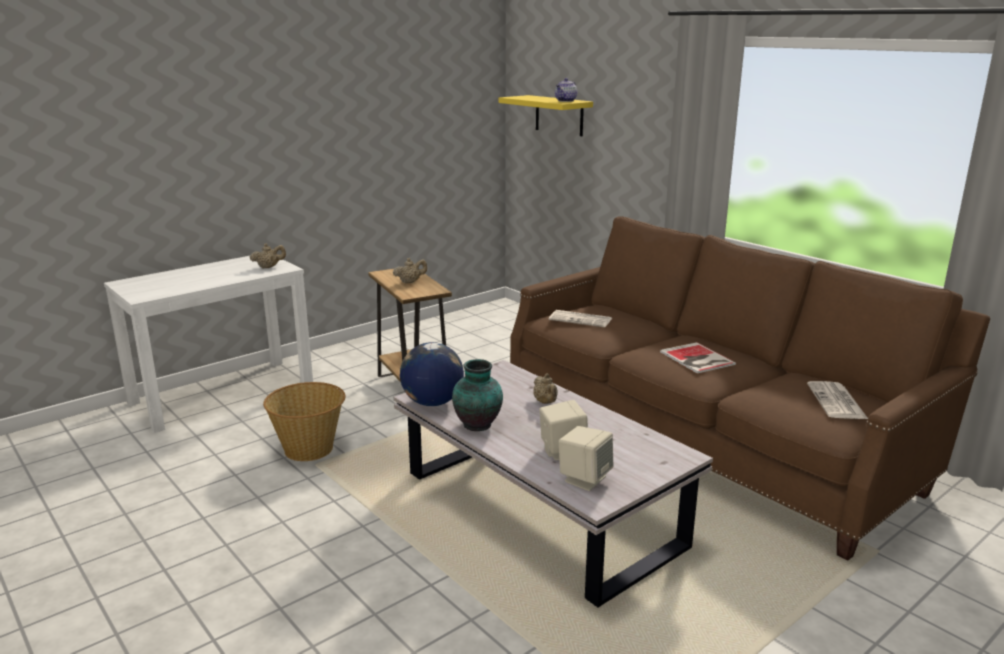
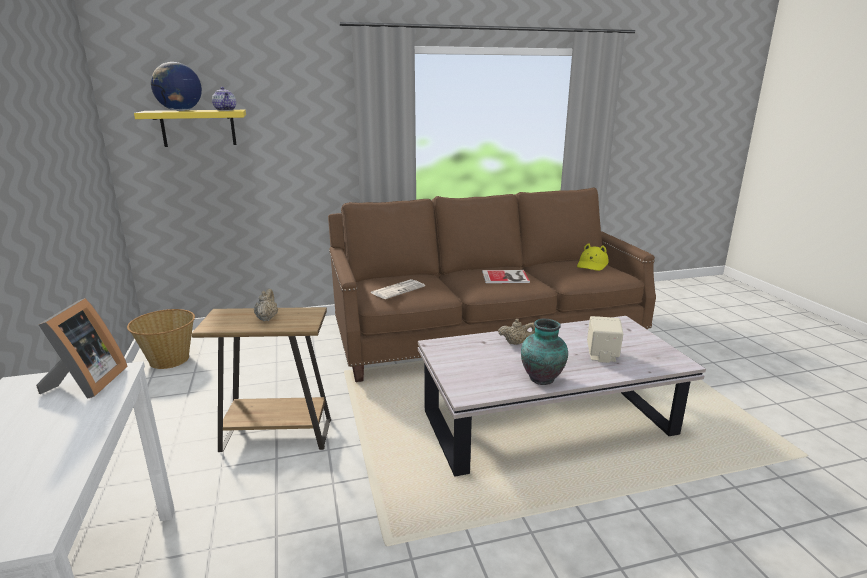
camera: 65 degrees left, 0 degrees up
(269, 267) = (86, 384): beige teapot -> picture frame
(309, 448) = (343, 544): basket -> basket (169, 359)
(432, 402) = (483, 390): globe -> globe (180, 111)
(584, 479) = (646, 358): beige speaker -> none
(837, 402) = (592, 265): newspaper -> yellow hat

